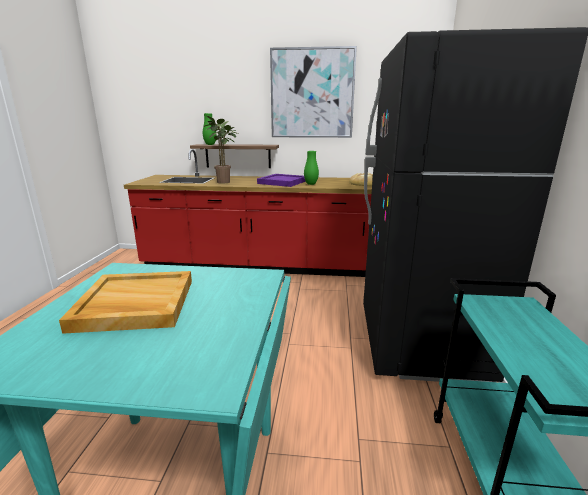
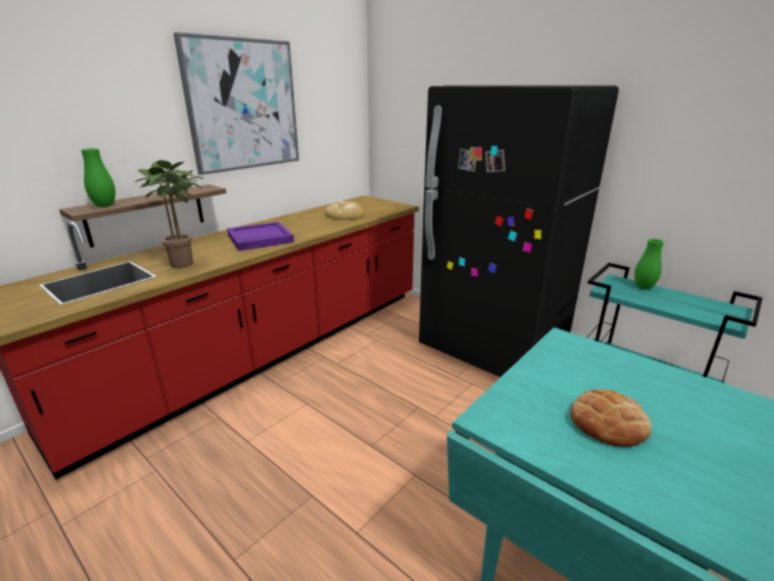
camera: 55 degrees left, 5 degrees up
(134, 304) = (608, 423): beige tray -> bread
(311, 184) = (300, 231): green vase -> green vase (643, 287)

